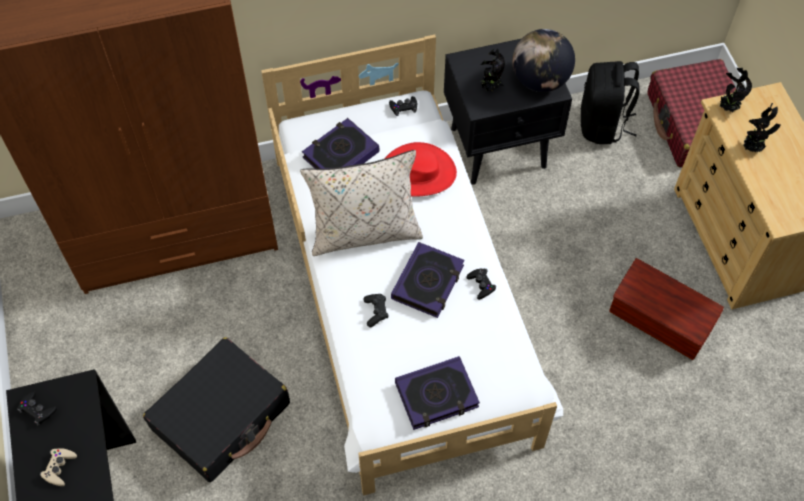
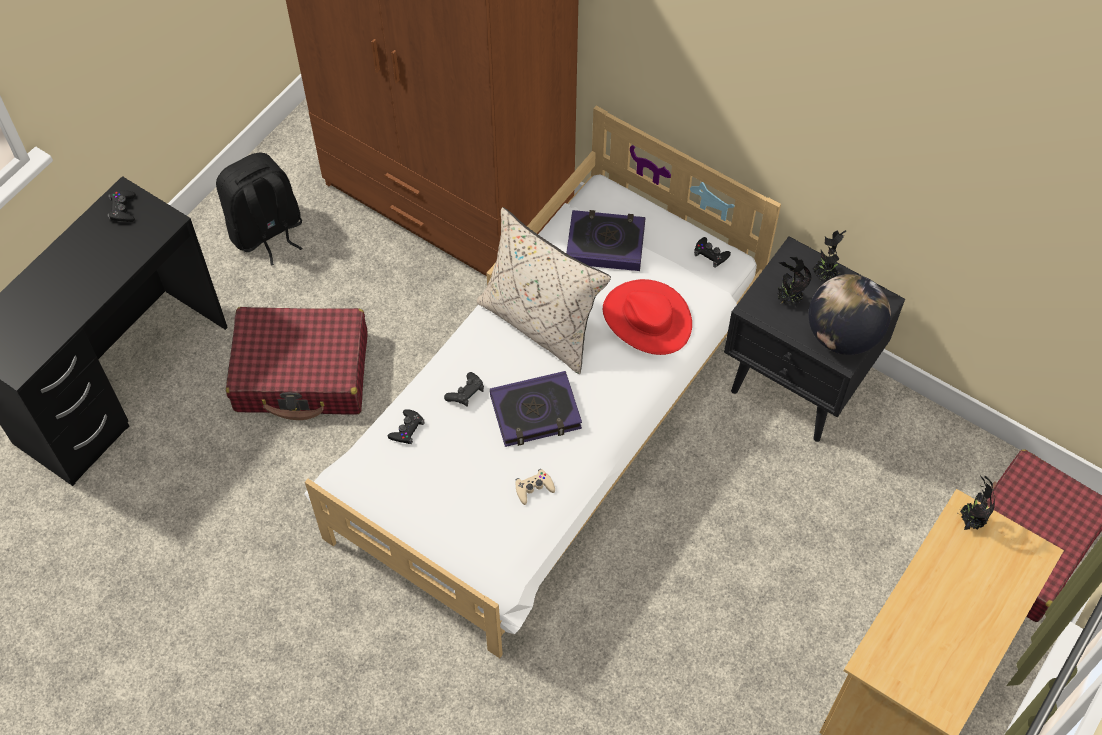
camera: 50 degrees right, 0 degrees up
(59, 468) = (86, 262): beige game controller -> beige game controller (534, 488)
(221, 416) = (302, 373): black suitcase -> red suitcase
(436, 395) = (424, 503): book -> none
(481, 285) = (575, 458): black game controller -> black game controller (407, 429)
(602, 124) = (925, 457): black backpack -> black backpack (266, 232)
(660, 321) = (738, 672): brown storage box -> none
(752, 148) = (941, 577): potted plant -> potted plant (824, 277)

